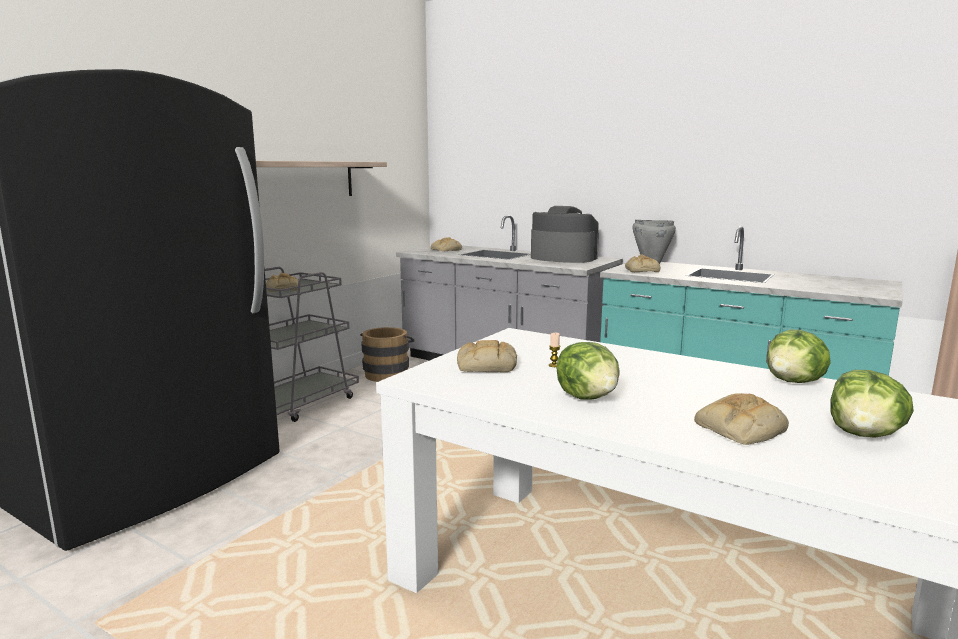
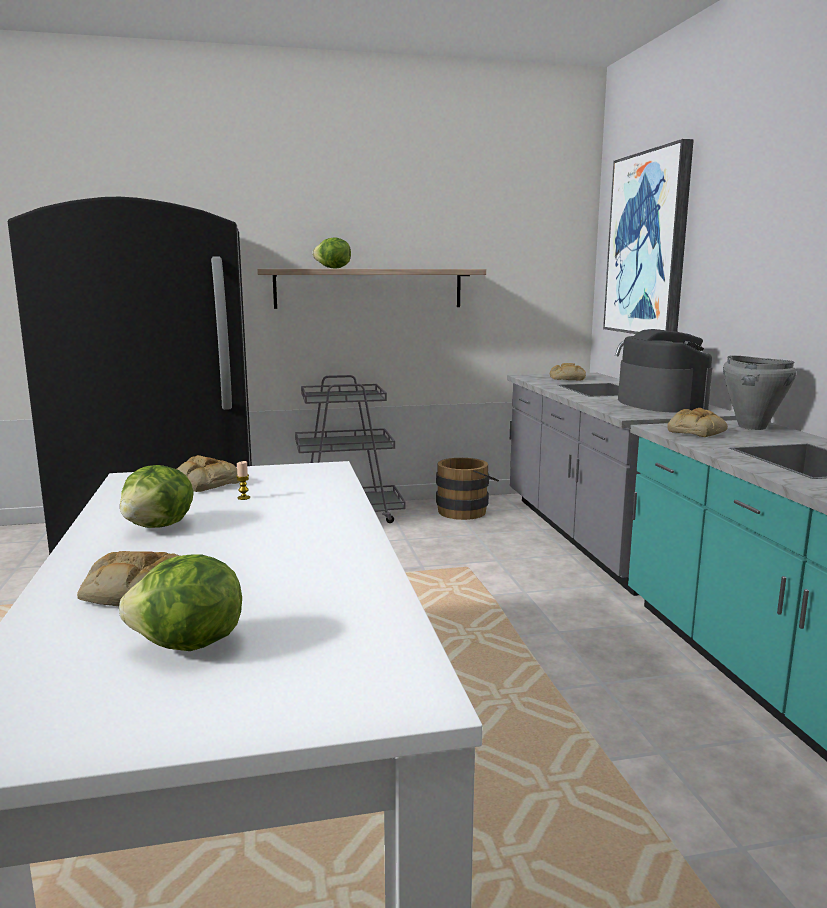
camera: 45 degrees right, 0 degrees up
(283, 288) = (331, 396): bread -> none
(499, 144) = (648, 244): none -> picture
(794, 382) = (361, 585): lettuce -> lettuce (333, 268)

